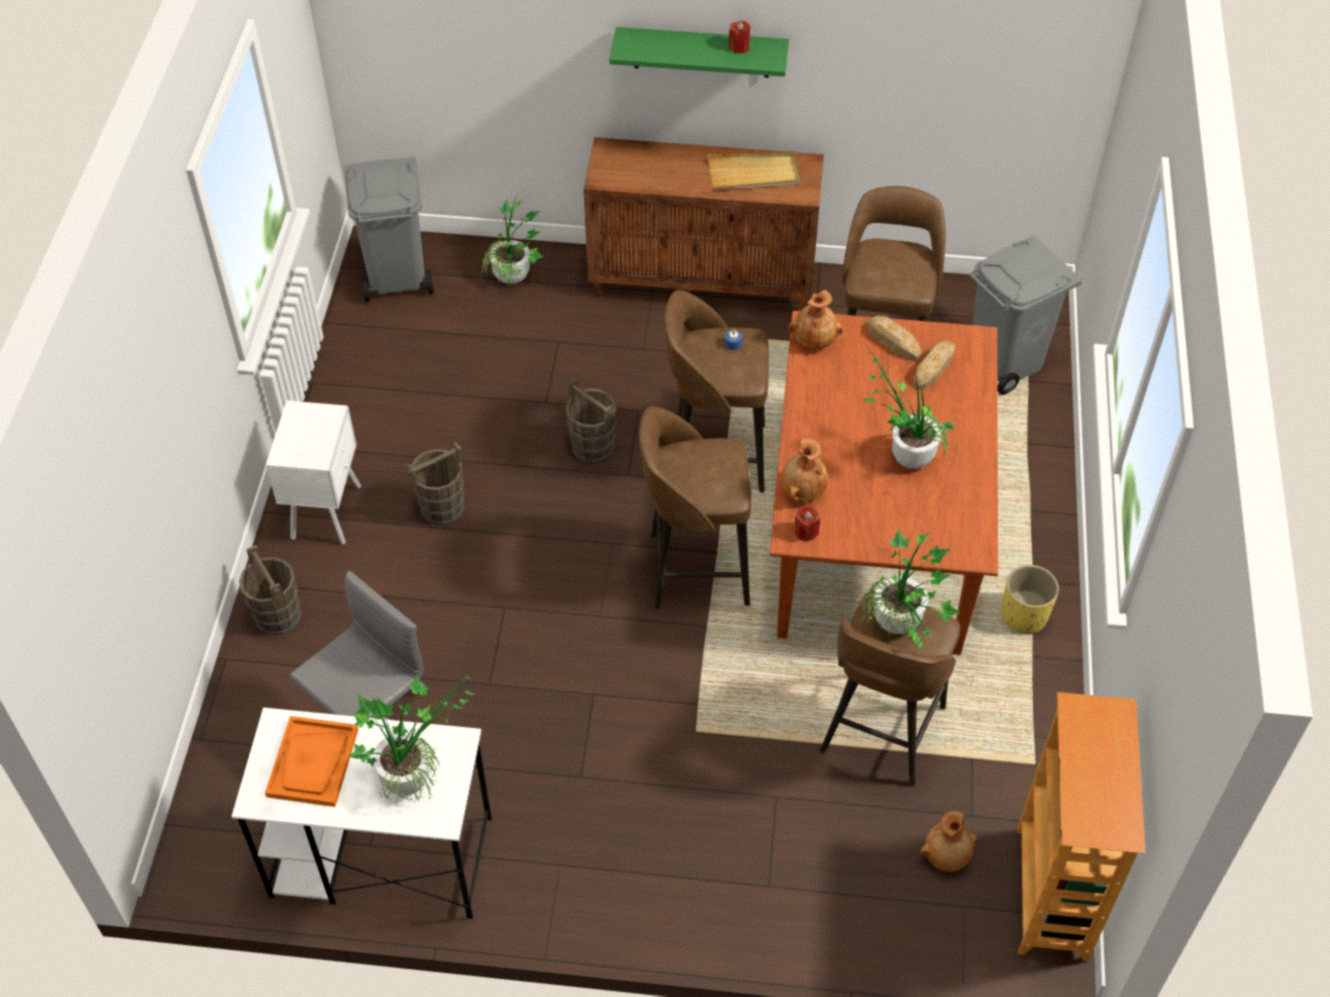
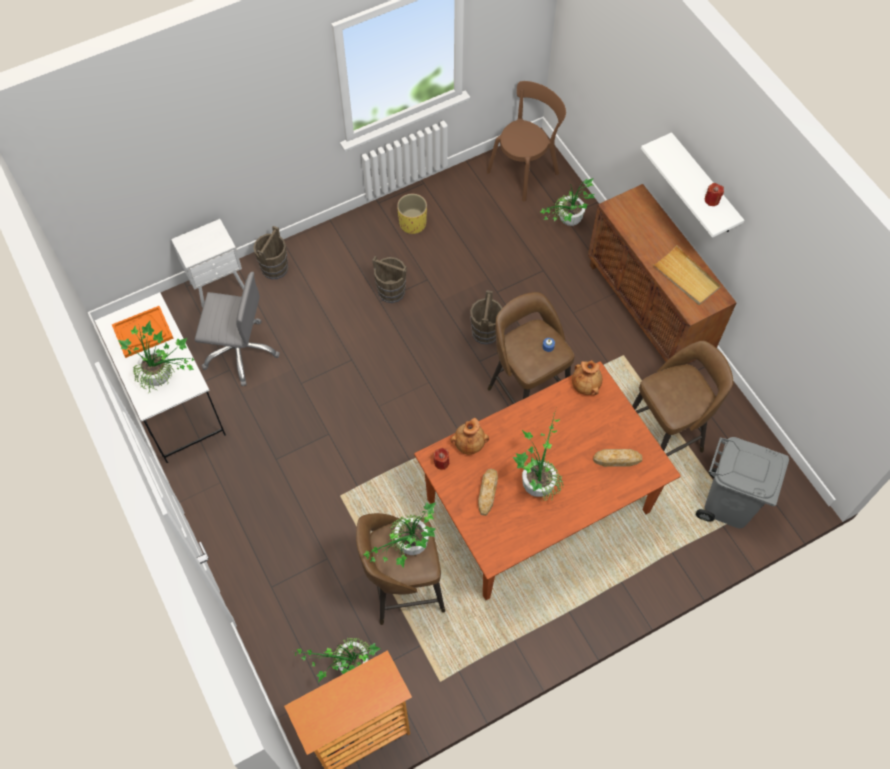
camera: 55 degrees right, 10 degrees up
(328, 511) = (351, 245): white nightstand -> white nightstand (219, 286)
(398, 276) = (525, 170): grey trash can -> brown chair
(694, 569) = (442, 431): brown stool -> none
(701, 52) = (703, 186): green shelf -> white shelf
(893, 341) = (619, 426): bread -> bread (487, 492)
(946, 857) = (347, 667): brown vase -> potted plant
(1023, 615) = (539, 620): yellow planter -> yellow planter (412, 223)

